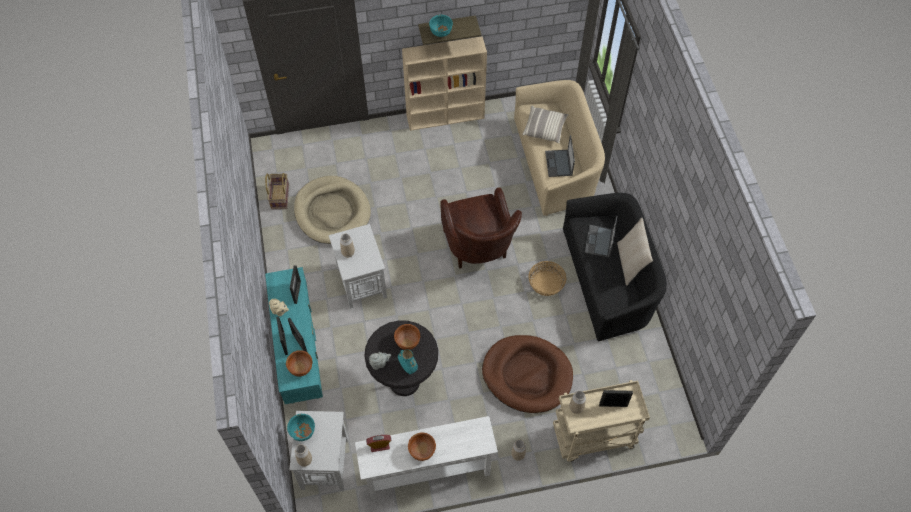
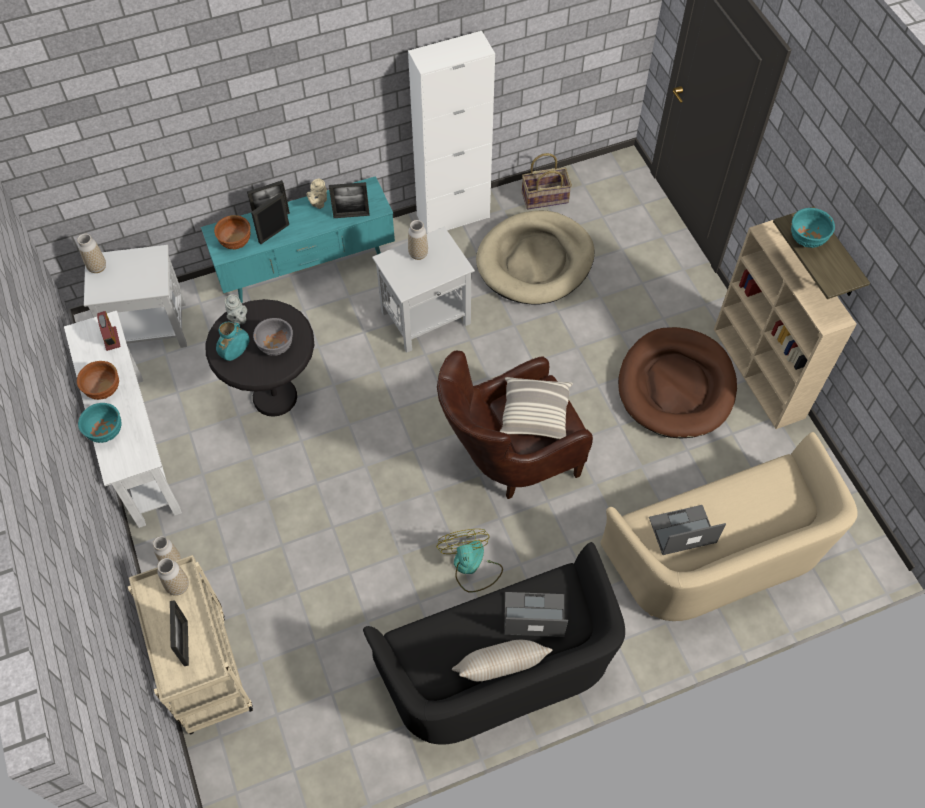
camera: 80 degrees right, 0 degrees up
(279, 253) = (453, 216): none -> white cabinet
(303, 432) = (136, 257): turquoise bowl -> turquoise bowl (105, 432)
(408, 342) = (276, 346): brown bowl -> grey bowl
(527, 375) = (303, 558): brown dog bed -> brown dog bed (676, 386)
(544, 129) = (751, 499): pillow -> pillow (535, 415)
(546, 284) = (471, 566): basket -> fan

